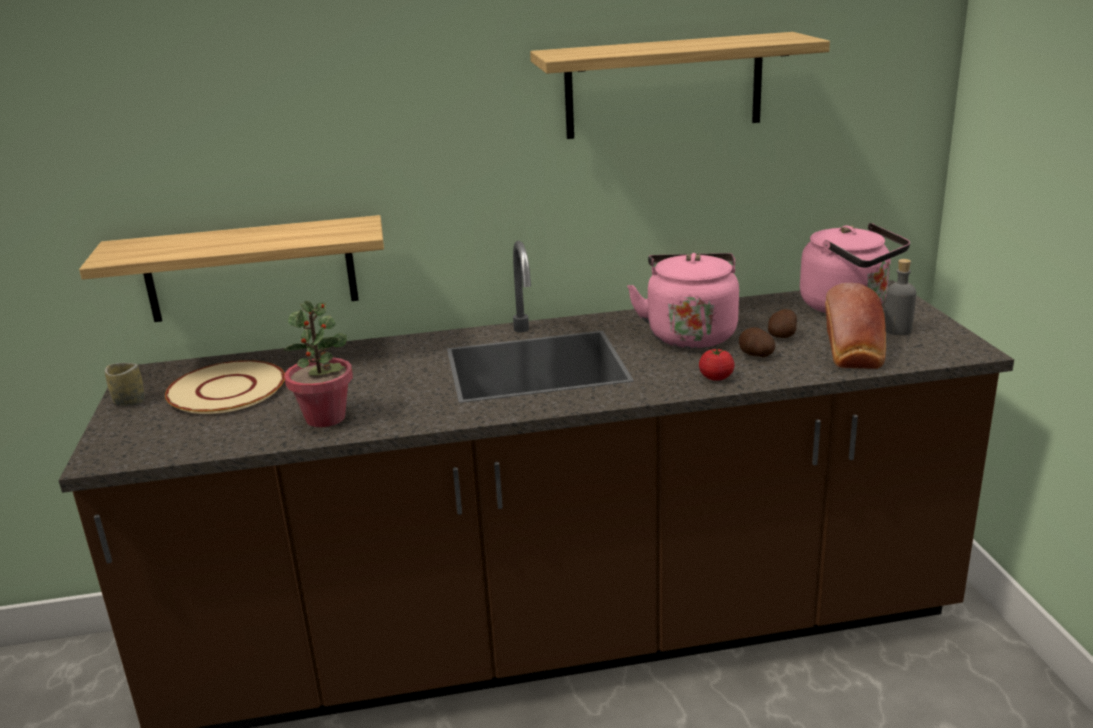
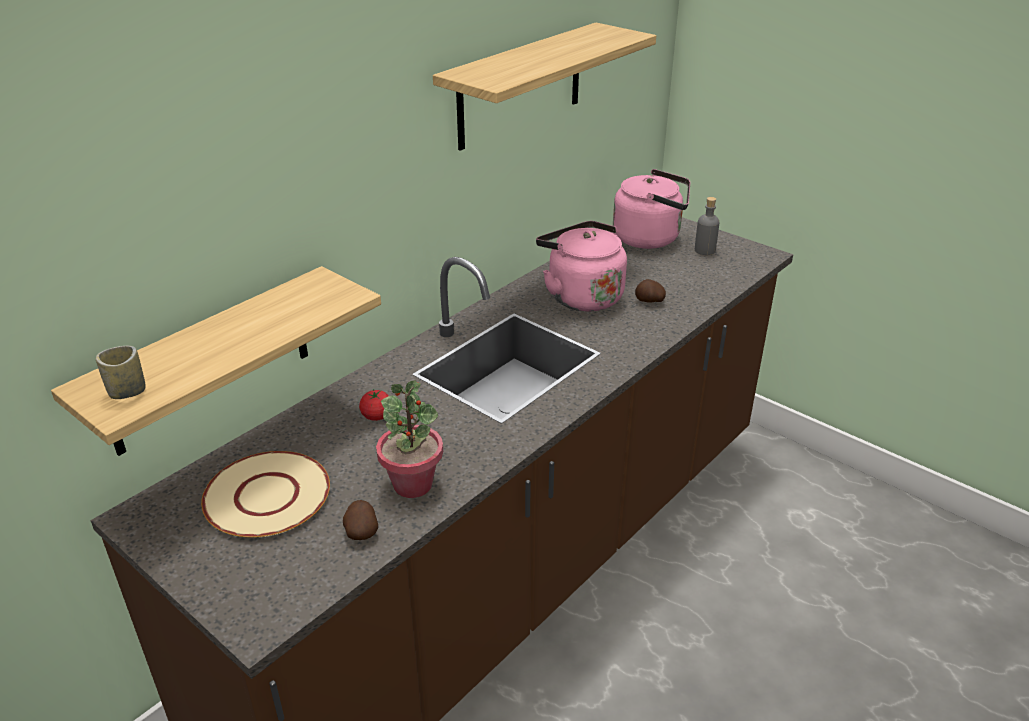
camera: 40 degrees left, 10 degrees up
(129, 402) = (179, 553): cup -> cup (127, 391)
(716, 377) = (650, 330): tomato -> tomato (377, 416)
(782, 336) = (643, 278): potato -> potato (361, 531)
(853, 351) = (702, 276): bread -> none

